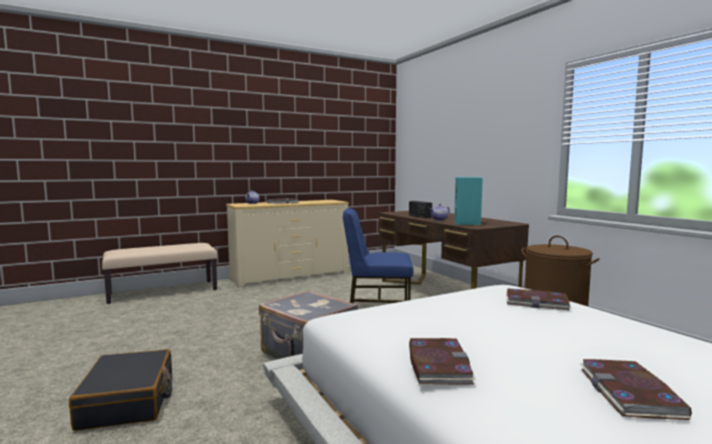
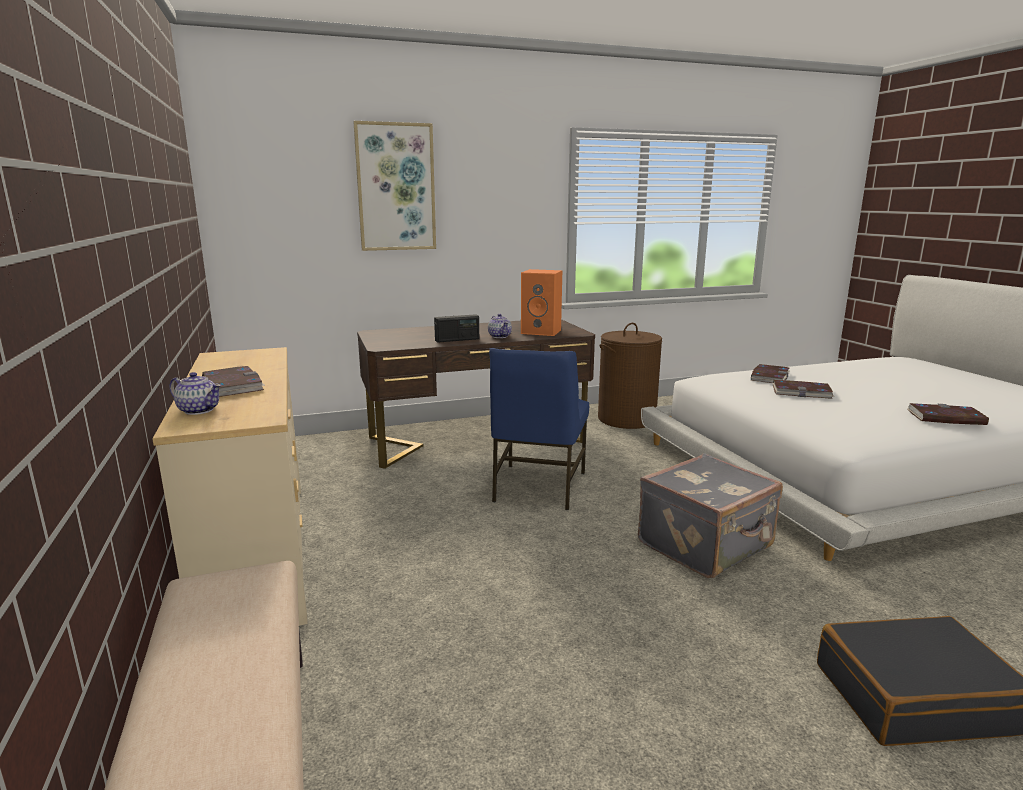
camera: 80 degrees left, 10 degrees up
(458, 126) = (396, 187): none -> picture
(467, 223) = (542, 331): turquoise speaker -> orange speaker
(630, 392) = (938, 388): book -> book (801, 392)

